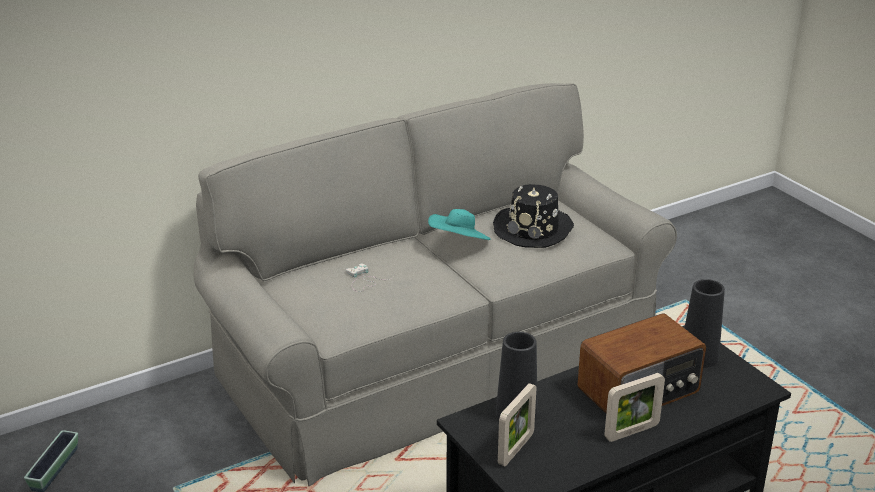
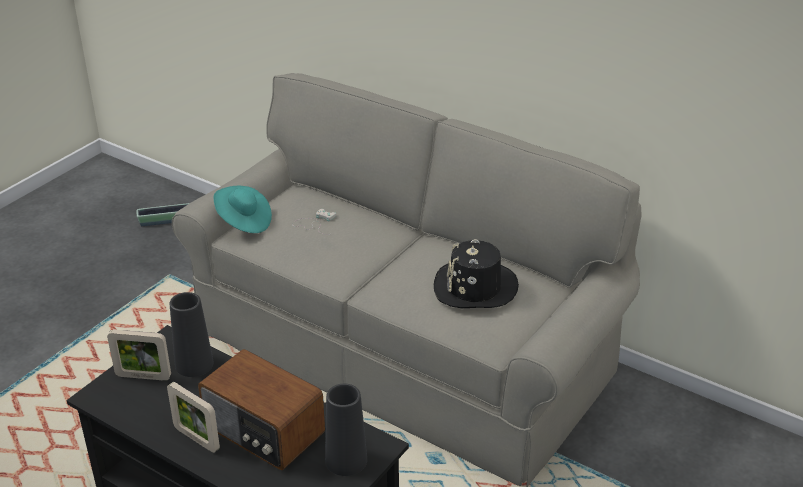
camera: 65 degrees right, 5 degrees up
(459, 243) = (415, 253): turquoise hat -> turquoise hat (243, 221)

